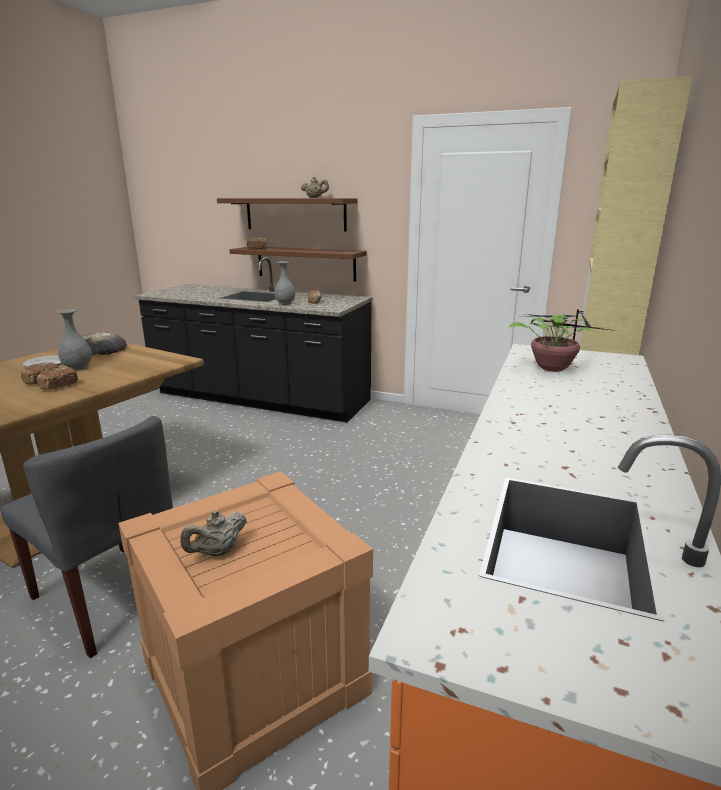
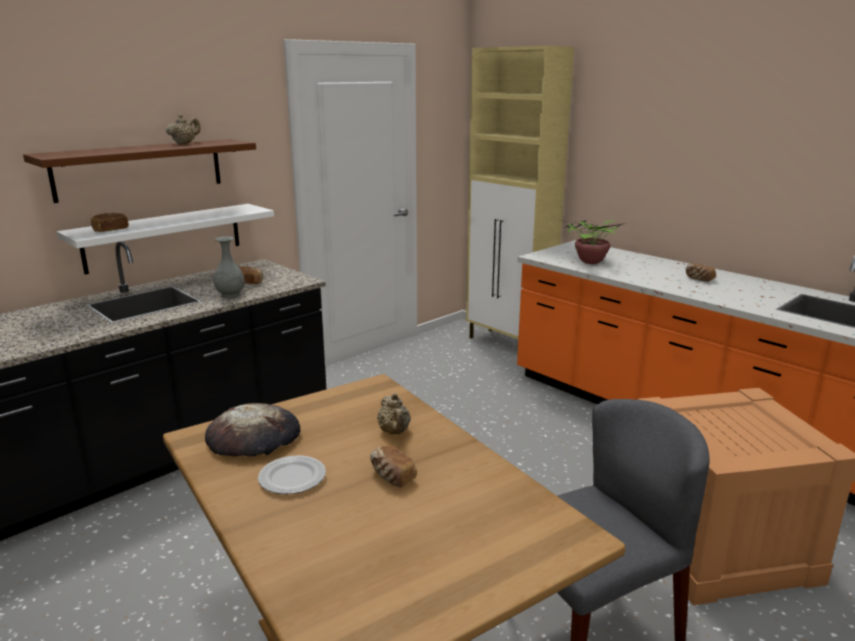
camera: 65 degrees left, 0 degrees up
(59, 386) = (430, 463): bread -> bread (698, 279)
(77, 368) = (344, 452): grey vase -> none
(217, 552) = (756, 439): beige teapot -> beige teapot (394, 432)
(306, 263) = (164, 237): brown shelf -> white shelf

